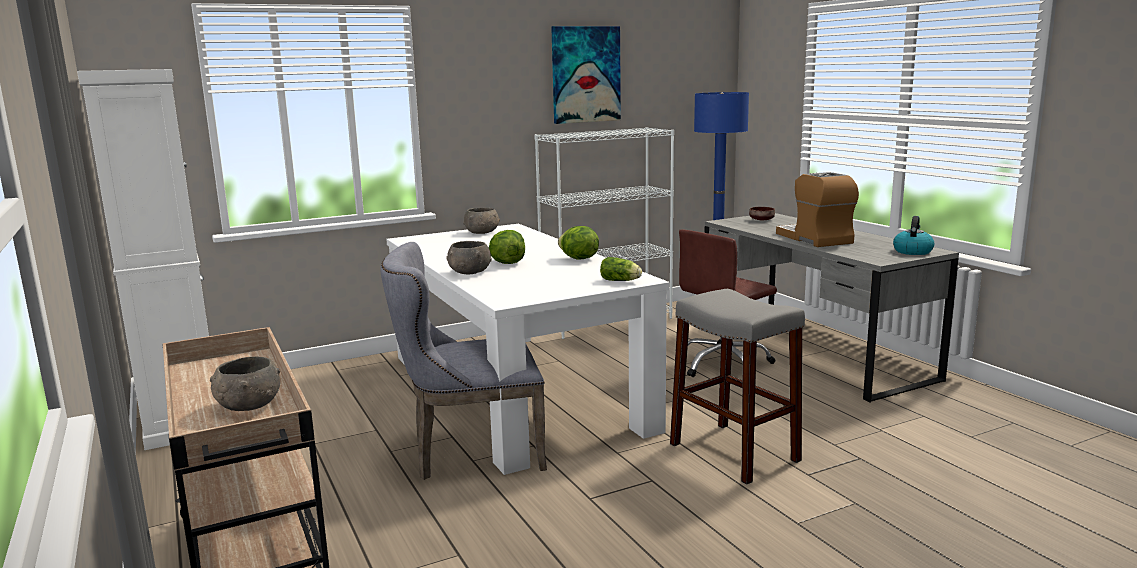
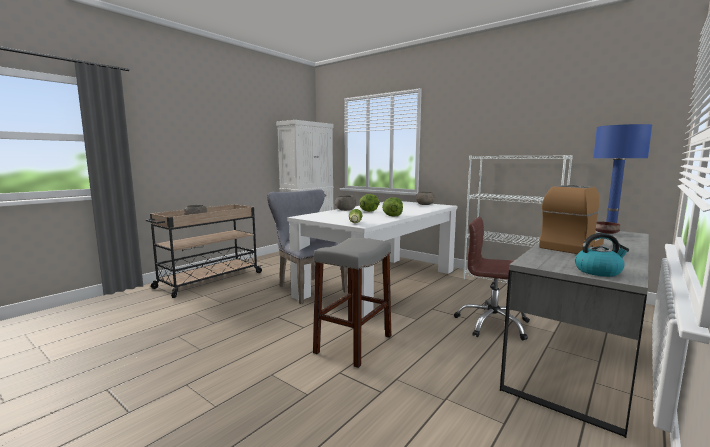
camera: 65 degrees right, 5 degrees down
(585, 74) = (522, 118): picture -> none

